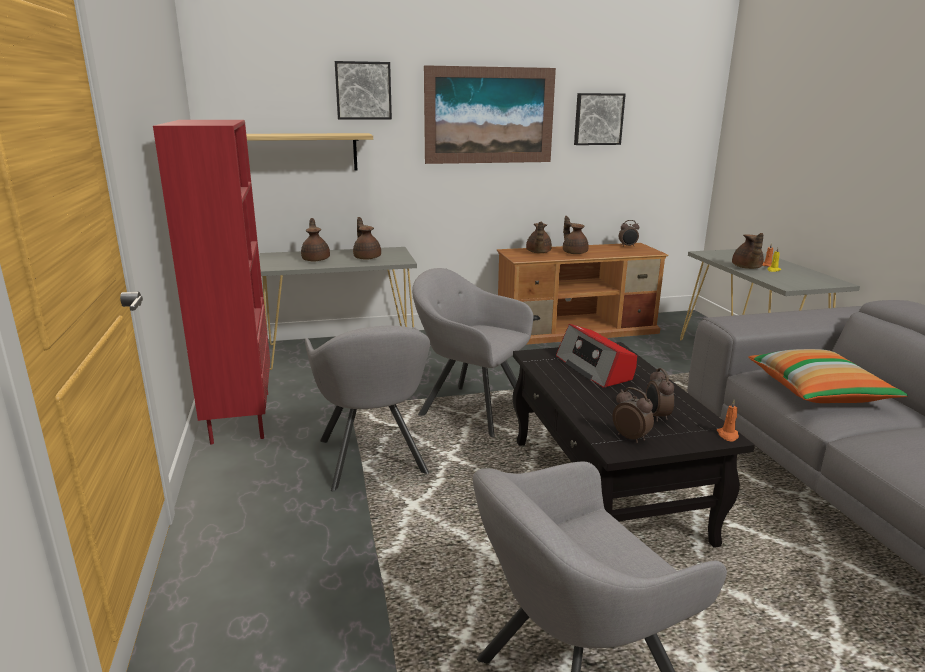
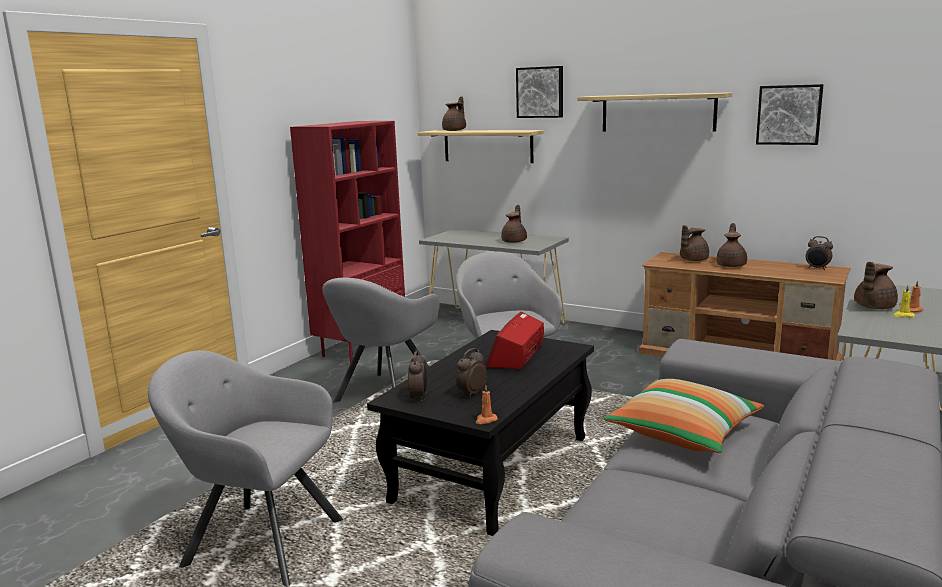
camera: 45 degrees right, 5 degrees down
(316, 259) = (476, 238): brown teapot -> brown teapot (455, 130)
(489, 115) = (658, 112): picture -> shelf

